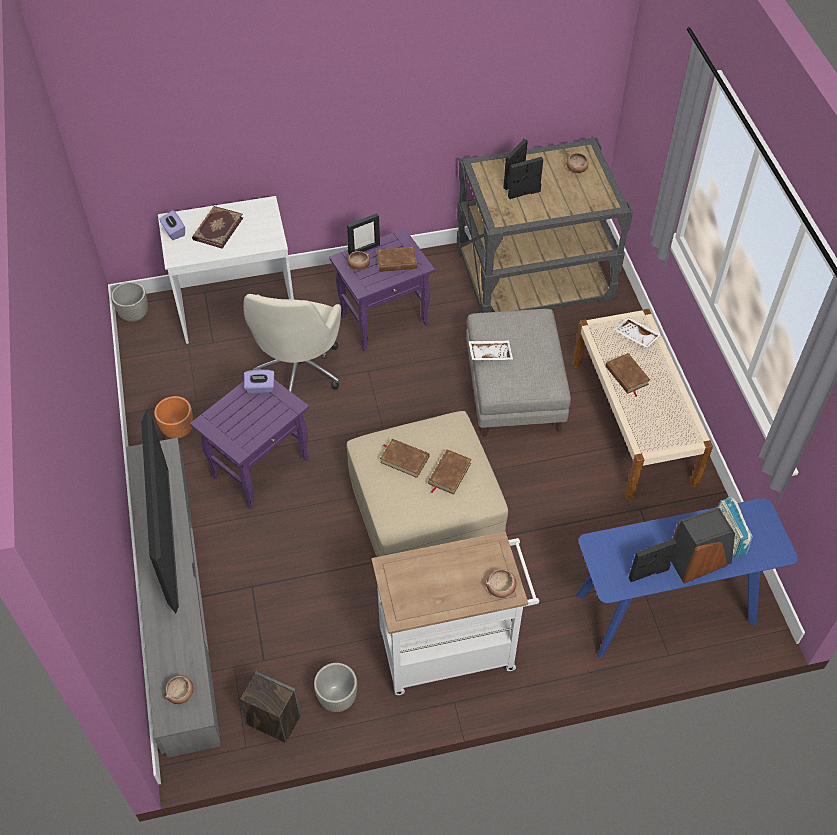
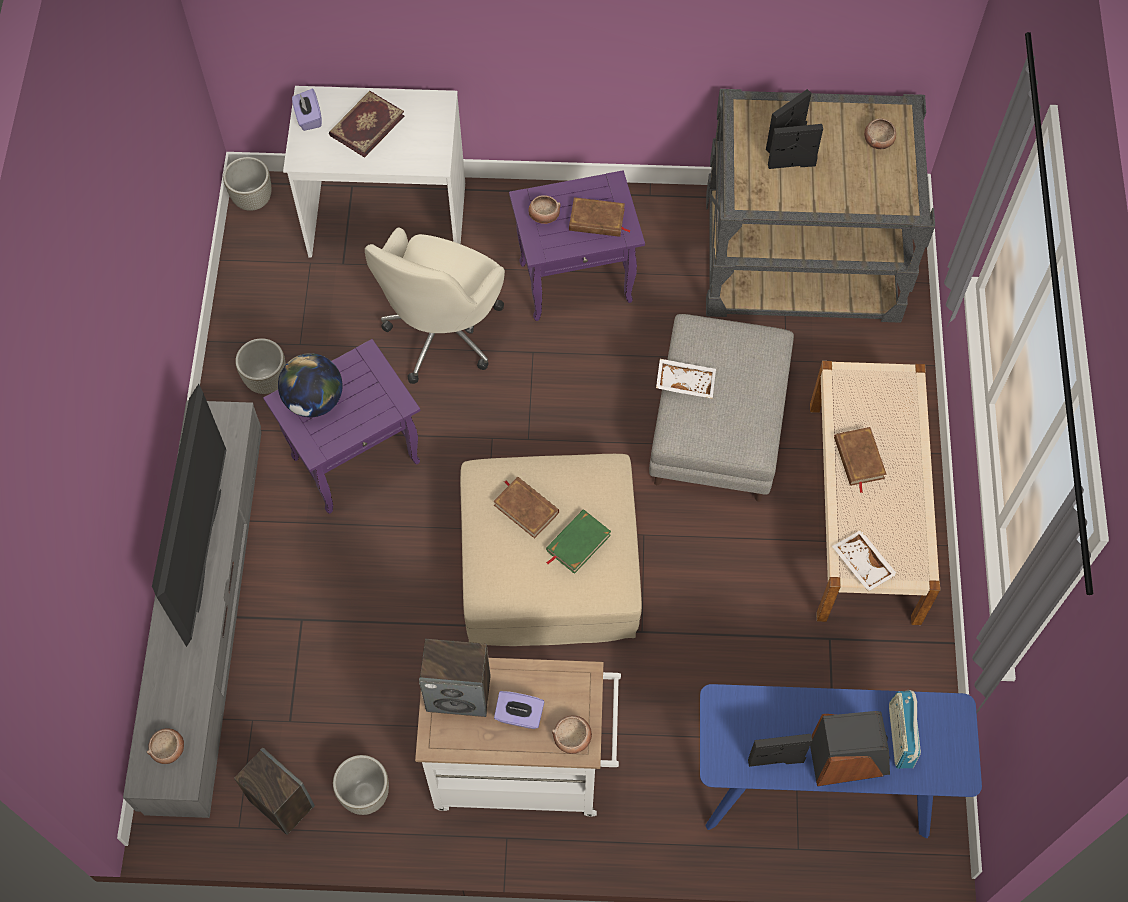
camera: 15 degrees right, 10 degrees up
(178, 430) = (266, 380): orange planter -> grey planter
(229, 417) = (314, 400): none -> globe
(260, 388) = (365, 368): purple tissue box -> purple tissue box (519, 716)
(364, 249) = (559, 190): picture frame -> none
(406, 577) = (459, 693): none -> speaker
(449, 473) = (578, 543): brown book -> green book
(636, 337) = (891, 403): white tray -> white tray (861, 564)

